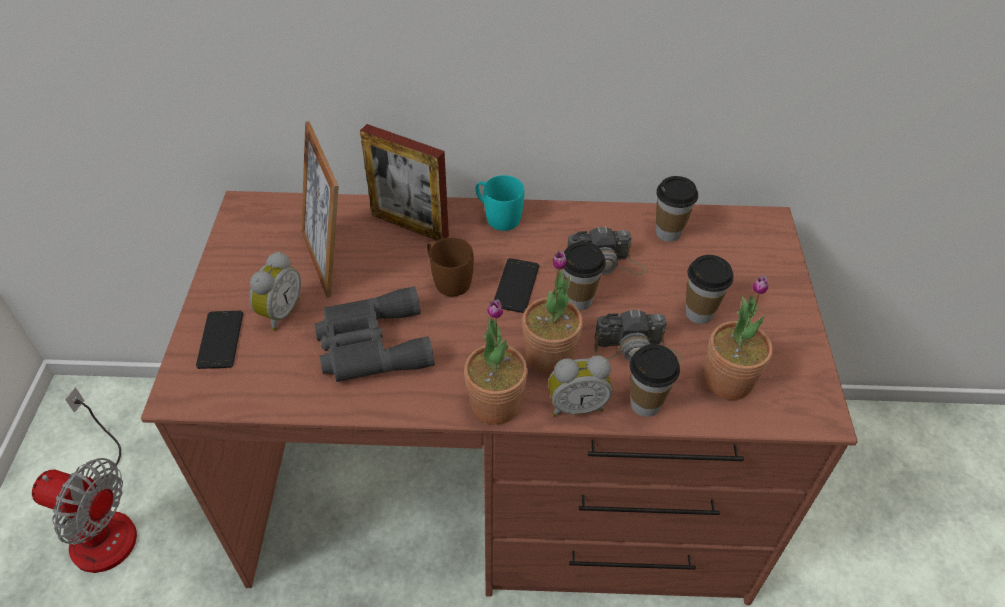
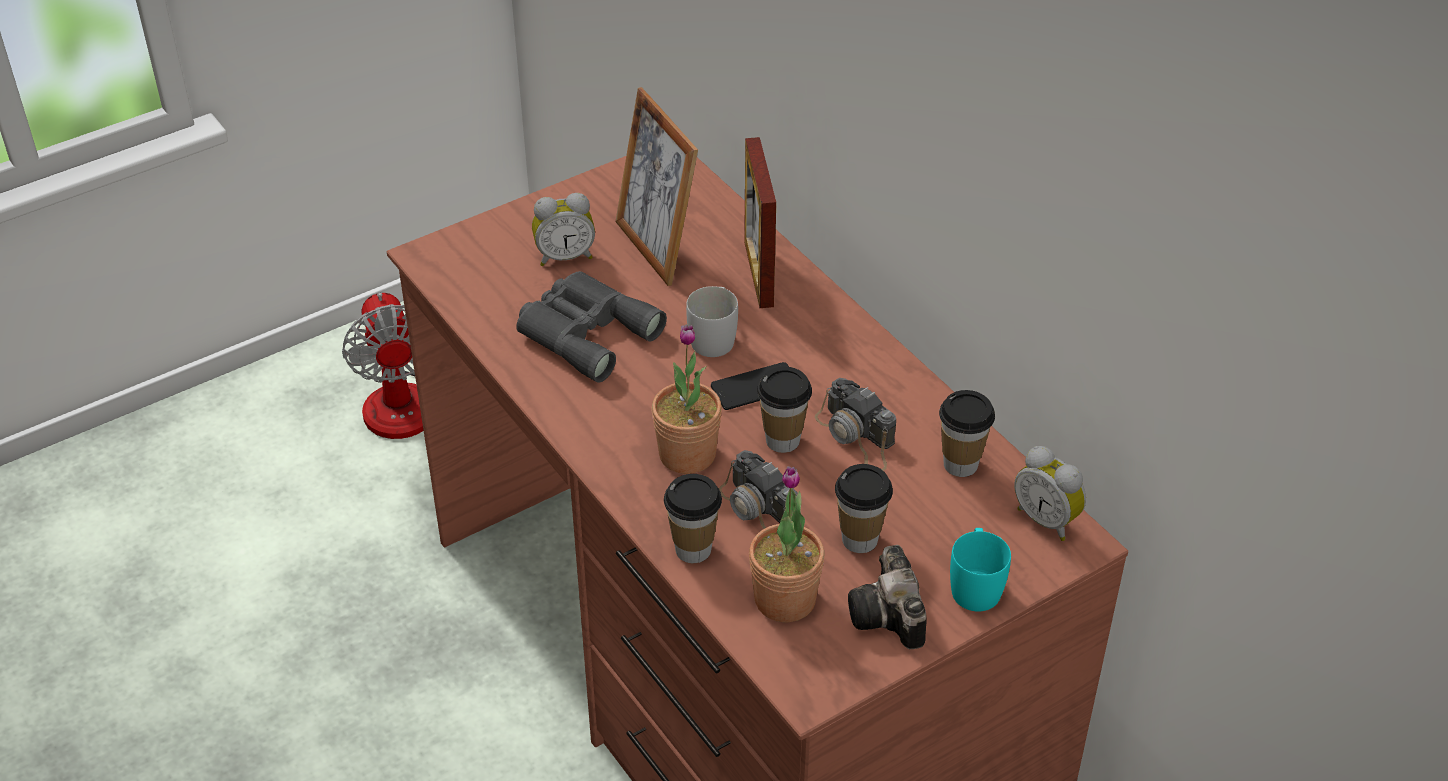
camera: 55 degrees right, 5 degrees down
(220, 340) = (501, 242): phone -> none
(328, 260) = (656, 248): picture frame -> picture frame turned 60 degrees counterclockwise
(447, 279) = (714, 337): brown mug -> white mug
(495, 404) = (594, 446): potted plant -> none
(497, 216) = (839, 326): turquoise mug -> turquoise mug (975, 584)
(576, 405) = (645, 501): alarm clock -> alarm clock (1047, 519)
(779, 337) = (890, 618): none -> camera

